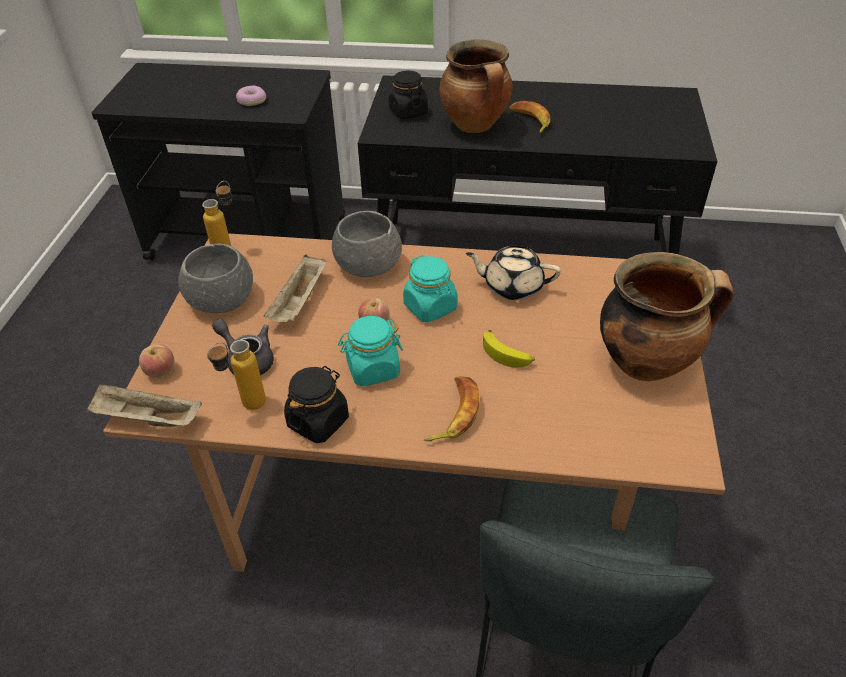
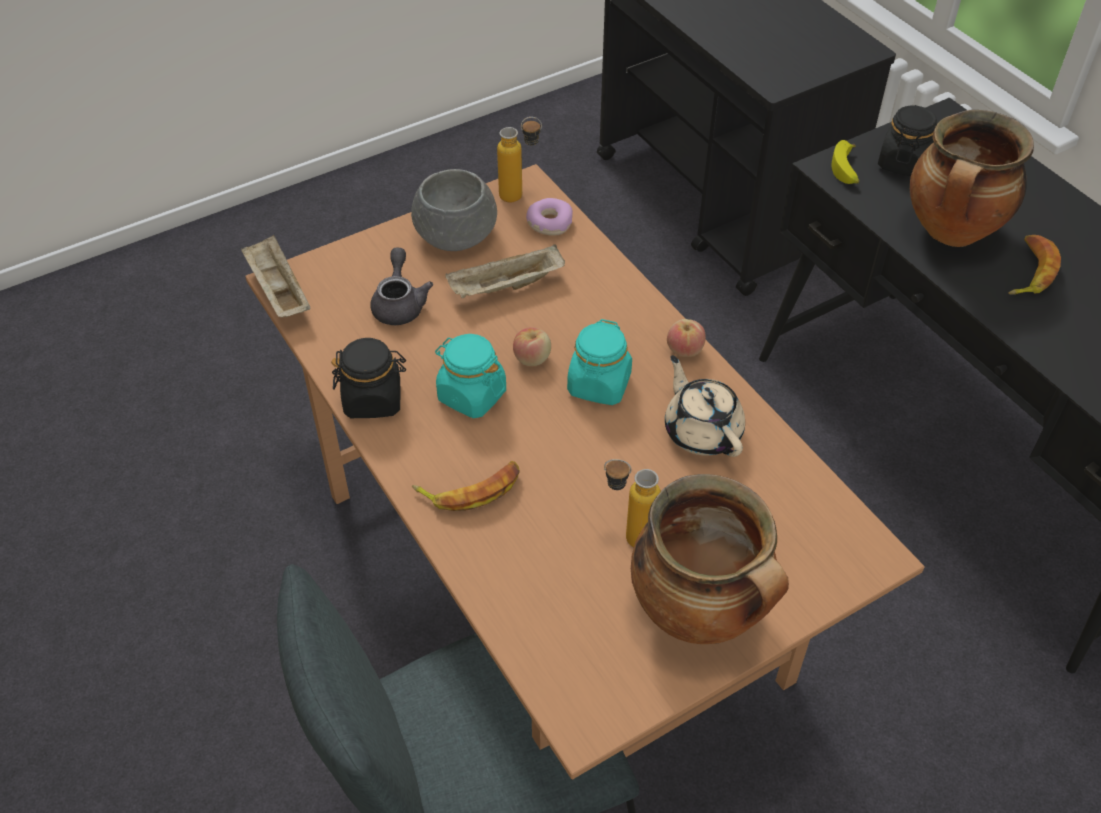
camera: 50 degrees right, 5 degrees up
(160, 371) = (335, 260): apple -> apple (684, 350)
(245, 407) = (346, 341): bottle -> bottle (627, 536)
(251, 101) = (759, 42): donut -> donut (549, 223)
(368, 265) = (611, 300): grey bowl -> none
(507, 355) = (591, 485): banana -> banana (846, 170)

